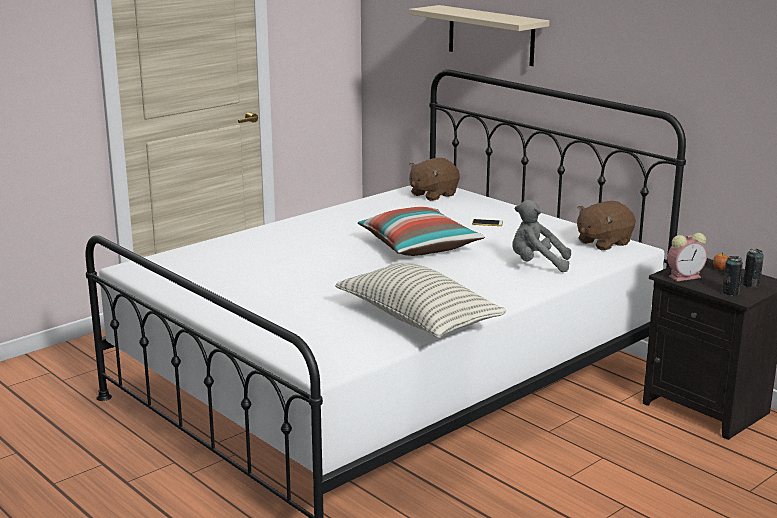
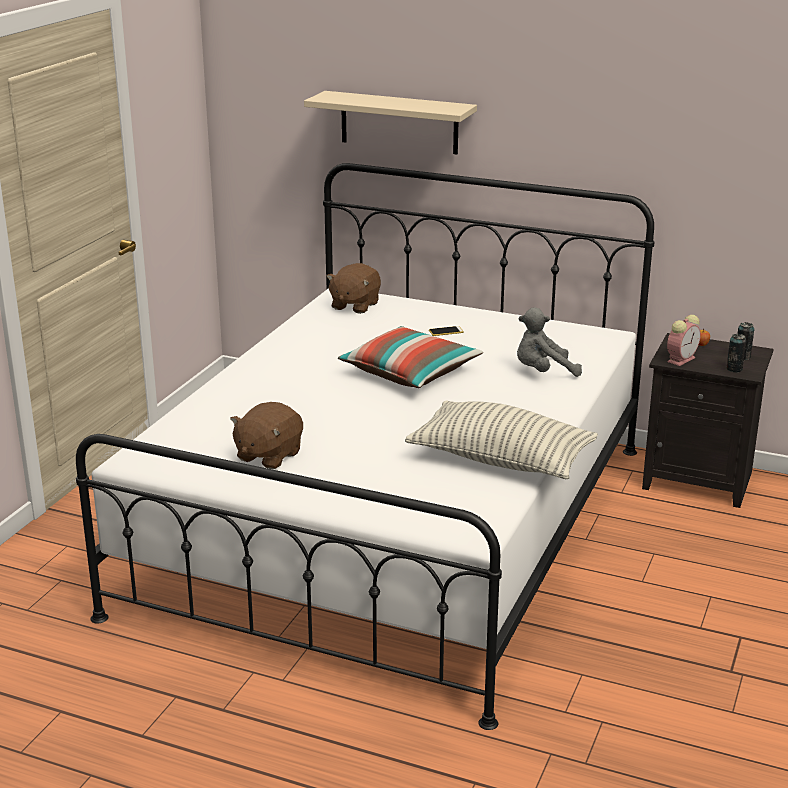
camera: 25 degrees left, 5 degrees up
(603, 242) = (576, 335): brown plush toy -> brown plush toy (268, 455)

